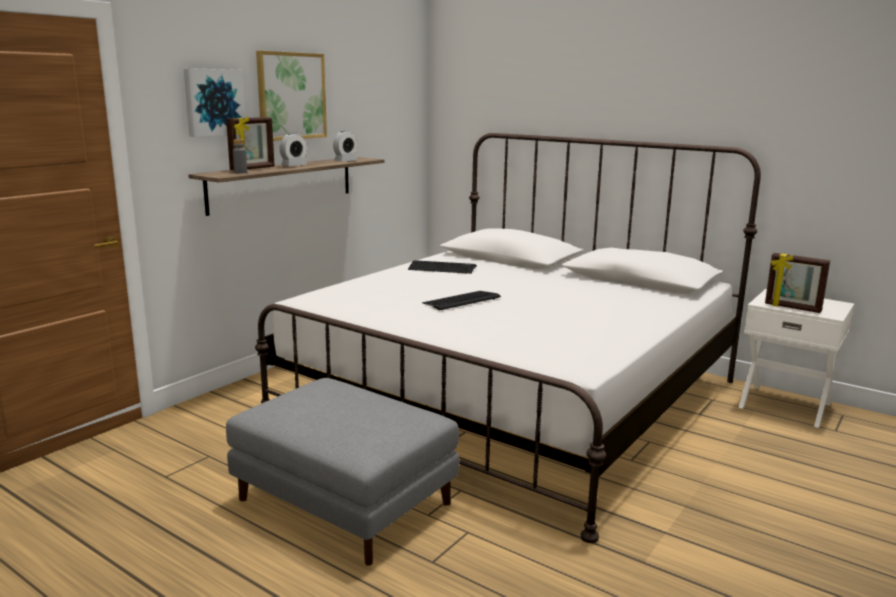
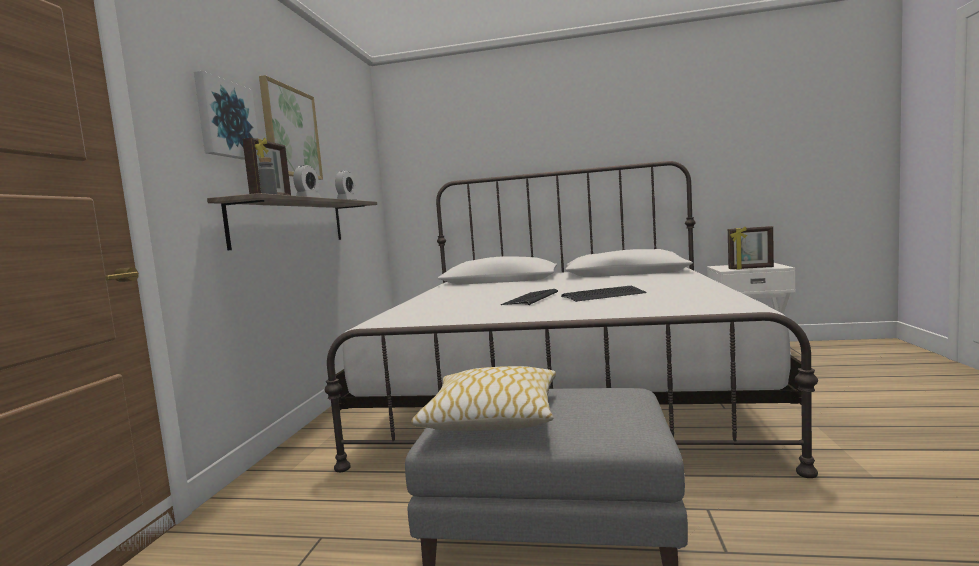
camera: 25 degrees left, 10 degrees down
(301, 408) = (492, 417): none -> pillow
(442, 268) = (462, 290): keyboard -> keyboard (603, 295)

